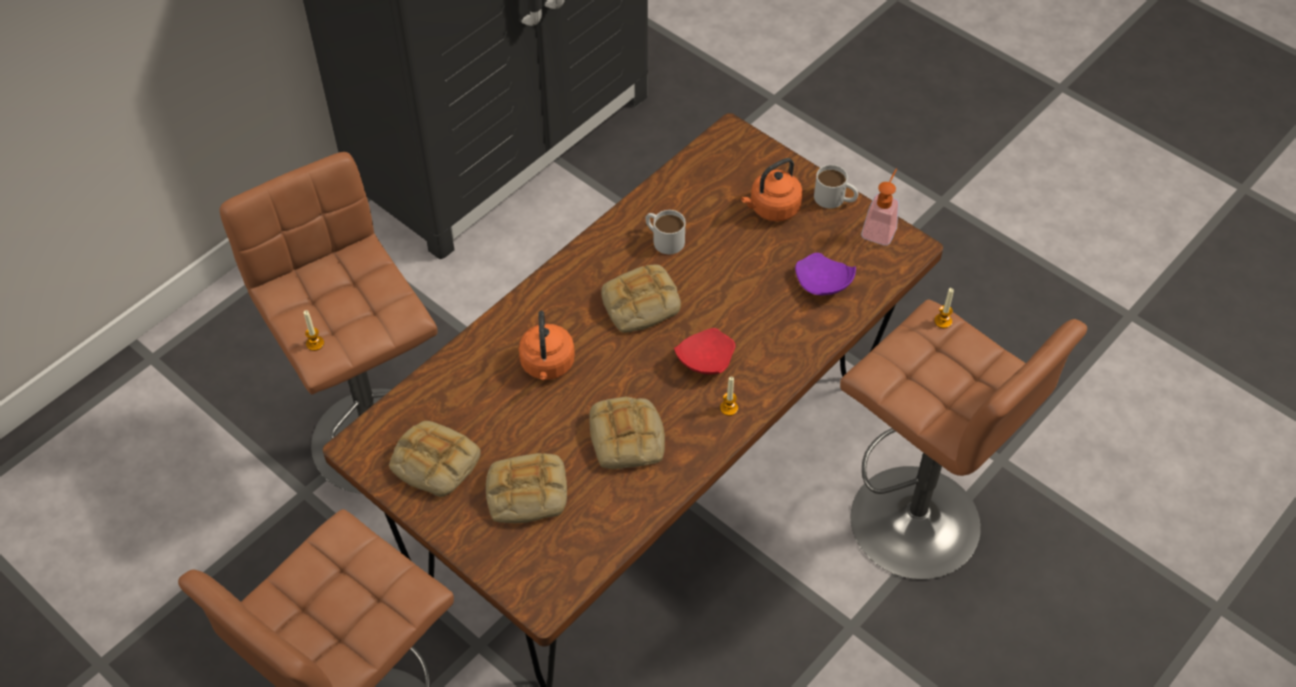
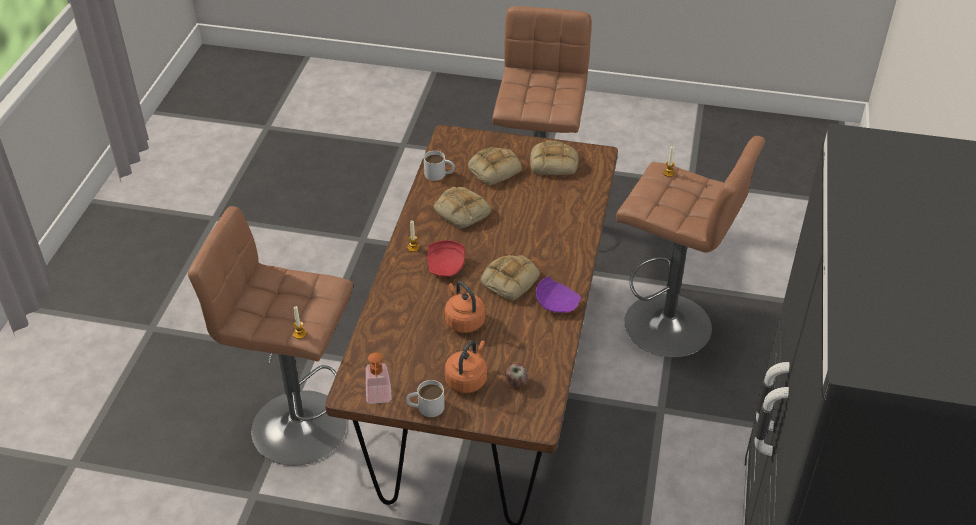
camera: 150 degrees right, 10 degrees down
(547, 365) = (536, 227): orange kettle -> orange kettle (463, 320)
(663, 239) = (527, 326): white mug -> white mug (439, 174)
(723, 183) = (516, 382): none -> apple
(822, 284) = (399, 341): purple plate -> purple plate (556, 303)

